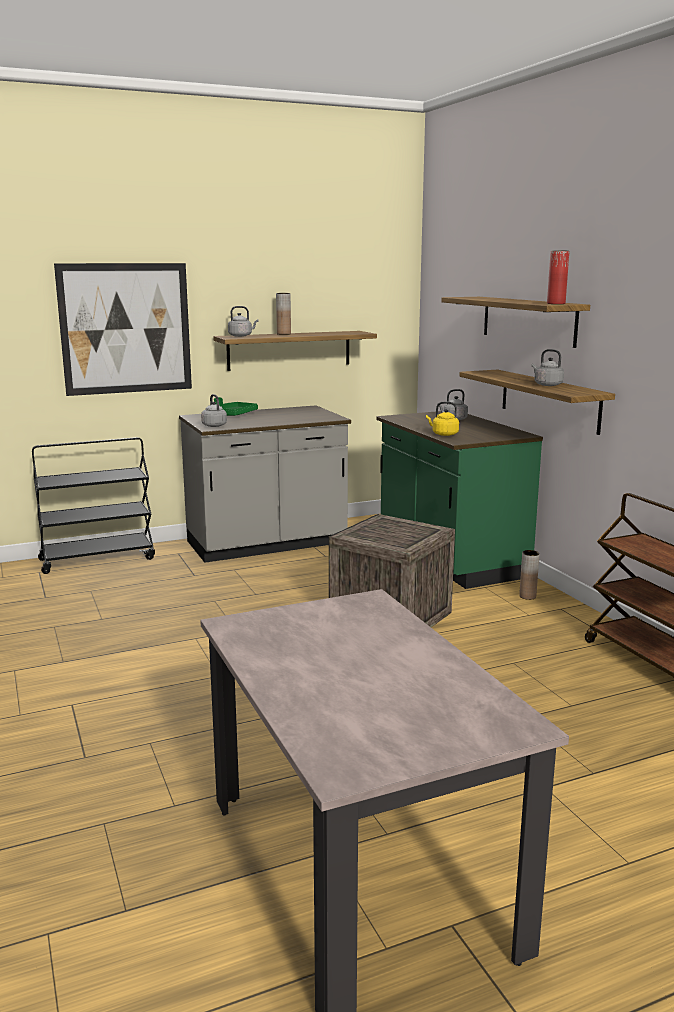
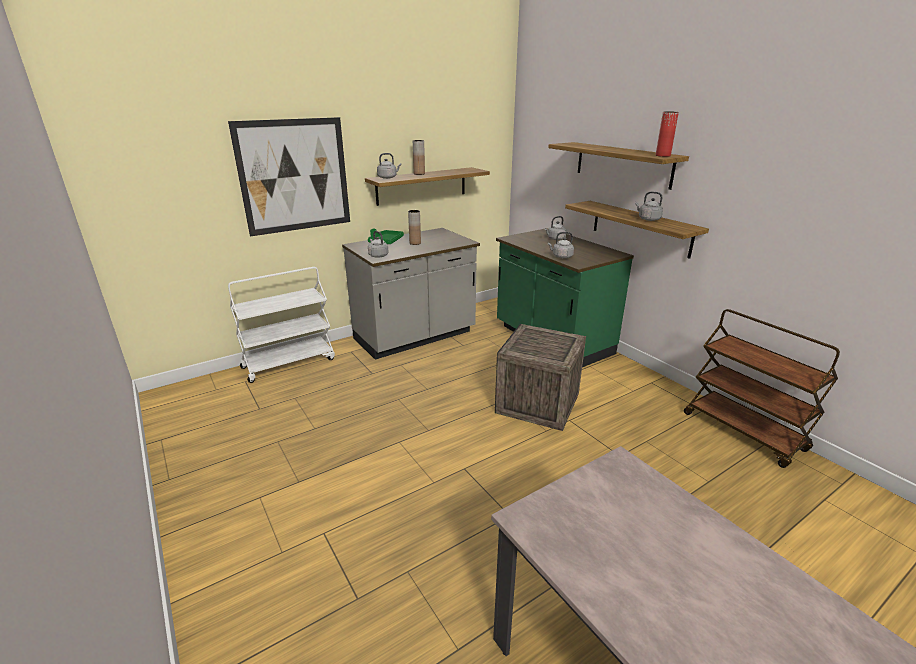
camera: 10 degrees left, 10 degrees up
(98, 559) = (289, 363): black cart -> white cart
(443, 434) = (561, 256): yellow kettle -> grey kettle
(527, 596) = (623, 372): brown vase -> brown vase (415, 243)

